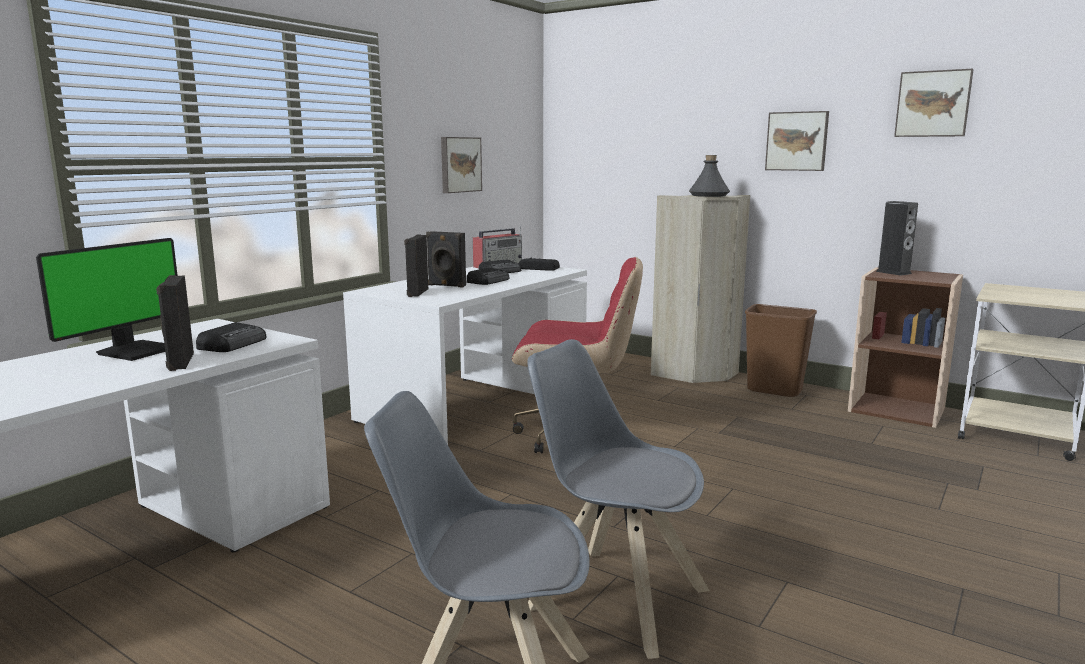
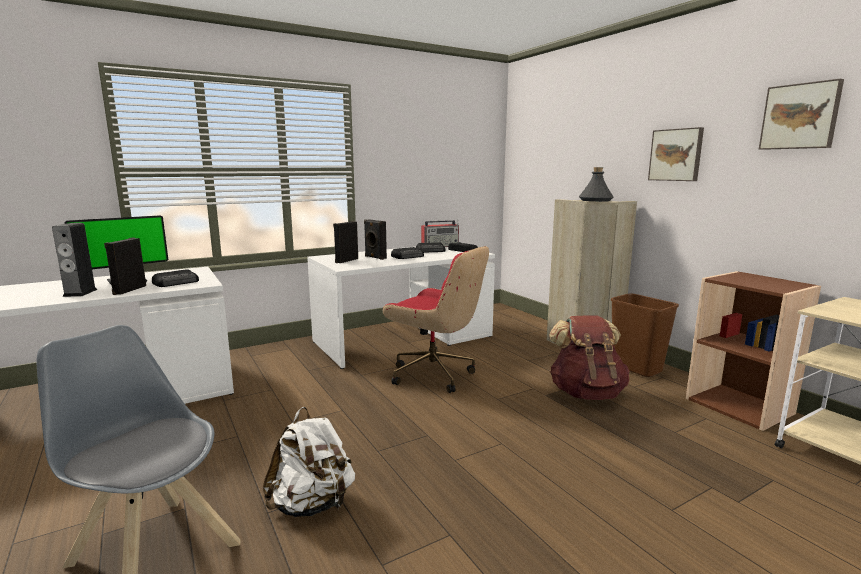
camera: 25 degrees right, 0 degrees up
(459, 164) = (421, 174): picture -> none
(614, 597) = (312, 505): grey chair -> white backpack
(755, 423) = (586, 393): none -> brown backpack
(893, 272) = (743, 277): speaker -> speaker (80, 293)

